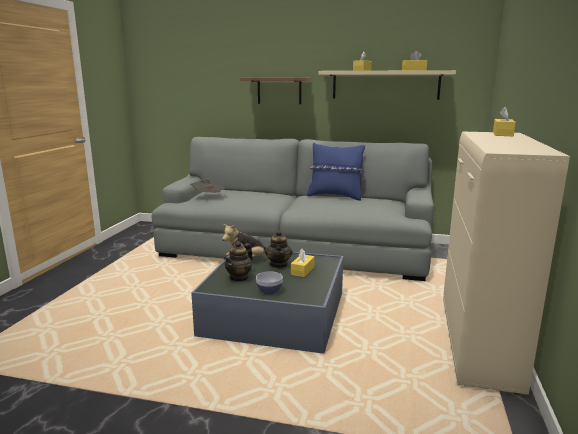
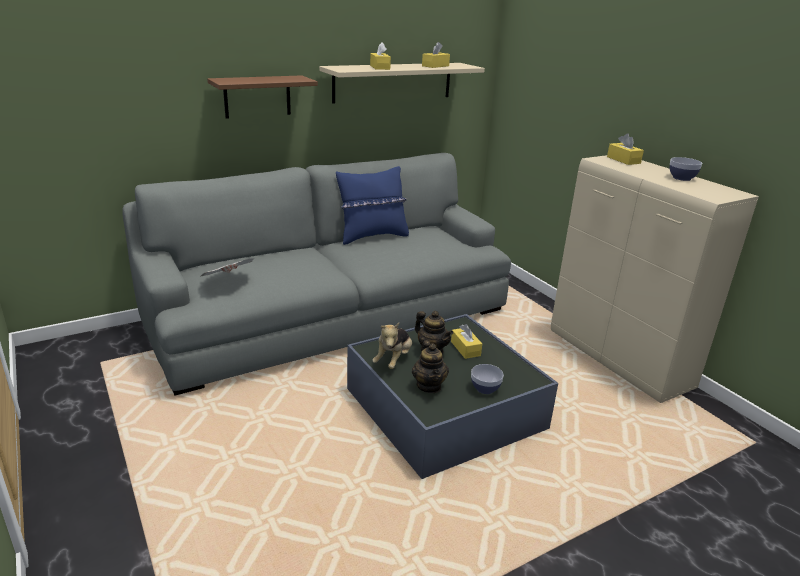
camera: 45 degrees left, 10 degrees up
(520, 143) = (681, 178): none -> bowl

